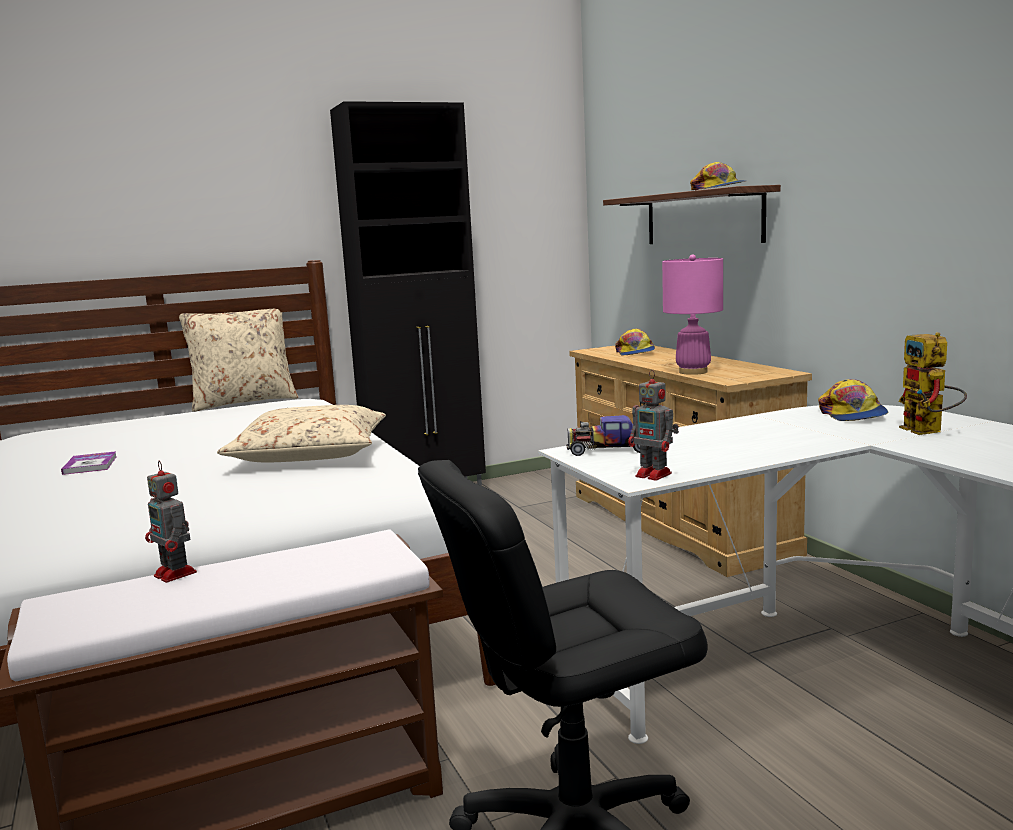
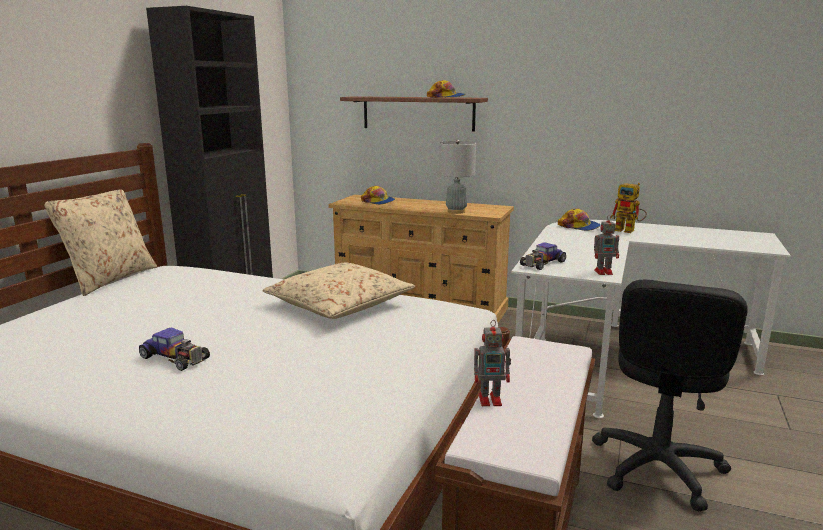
camera: 45 degrees left, 5 degrees up
(90, 465) = (175, 358): book -> toy car
(693, 372) = (456, 211): pink table lamp -> grey table lamp

